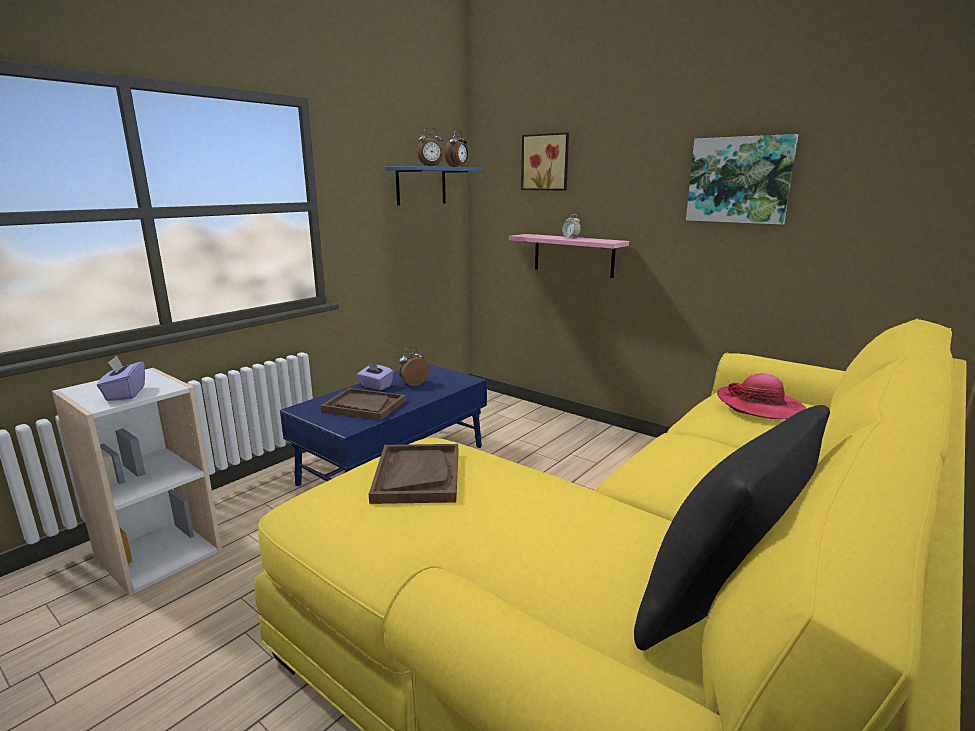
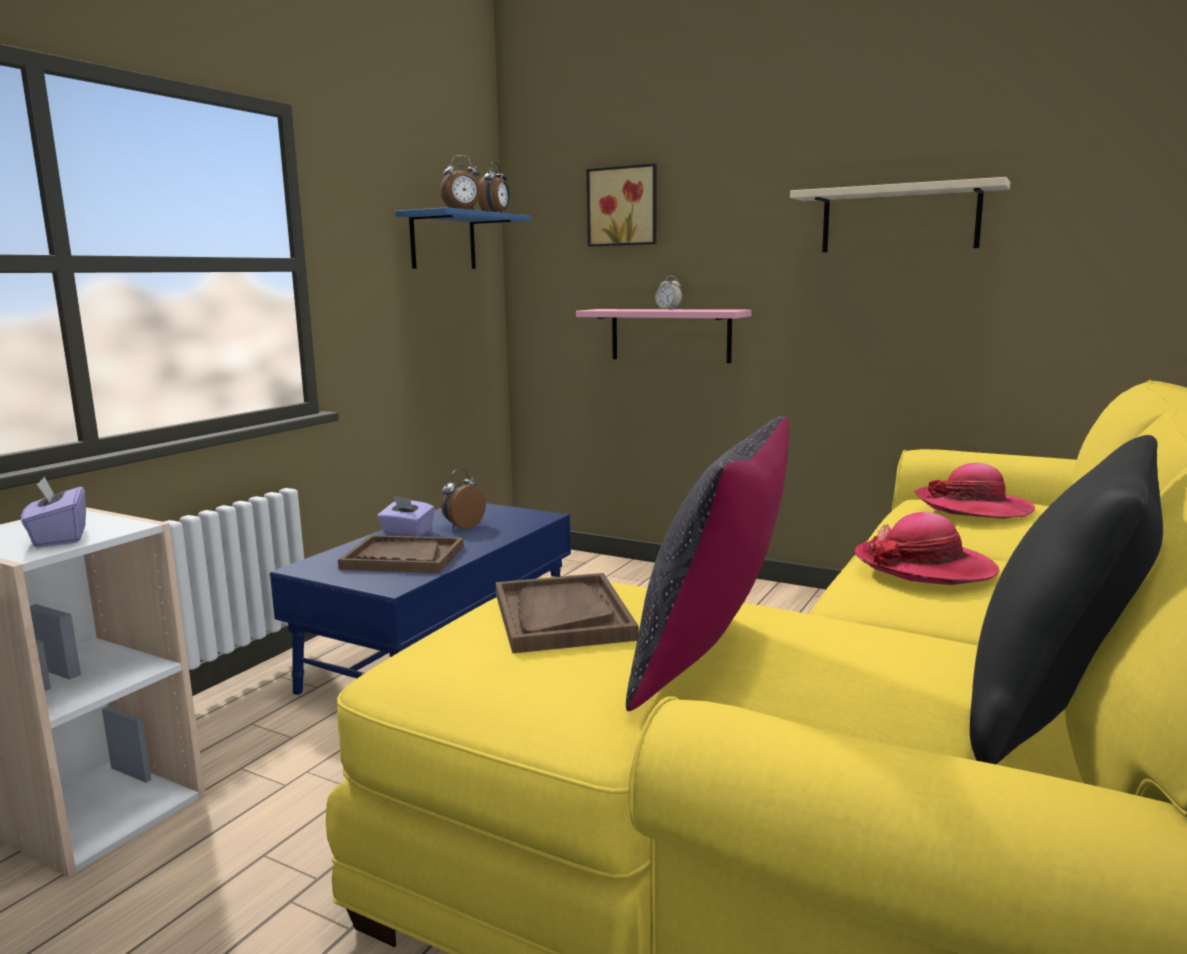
camera: 10 degrees left, 5 degrees down
(496, 525) = (711, 659): none -> black pillow
(694, 457) = (924, 567): none -> hat
(739, 180) = (899, 219): picture -> beige shelf

